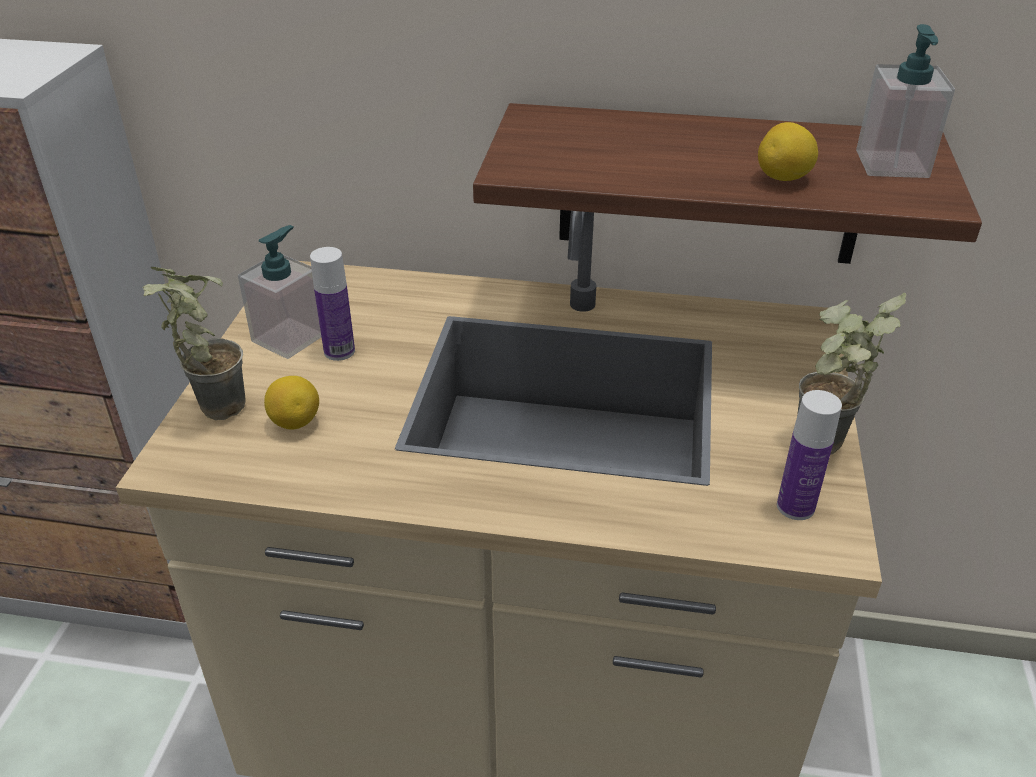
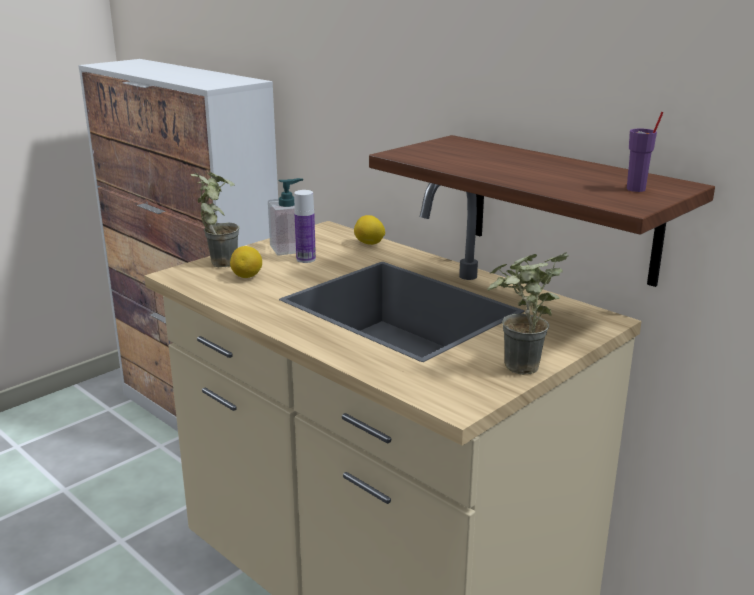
camera: 35 degrees right, 15 degrees down
(783, 179) = (547, 181): lemon -> lemon (369, 244)
(795, 507) = (459, 385): bottle -> none
(892, 164) = (636, 189): soap dispenser -> purple cup

